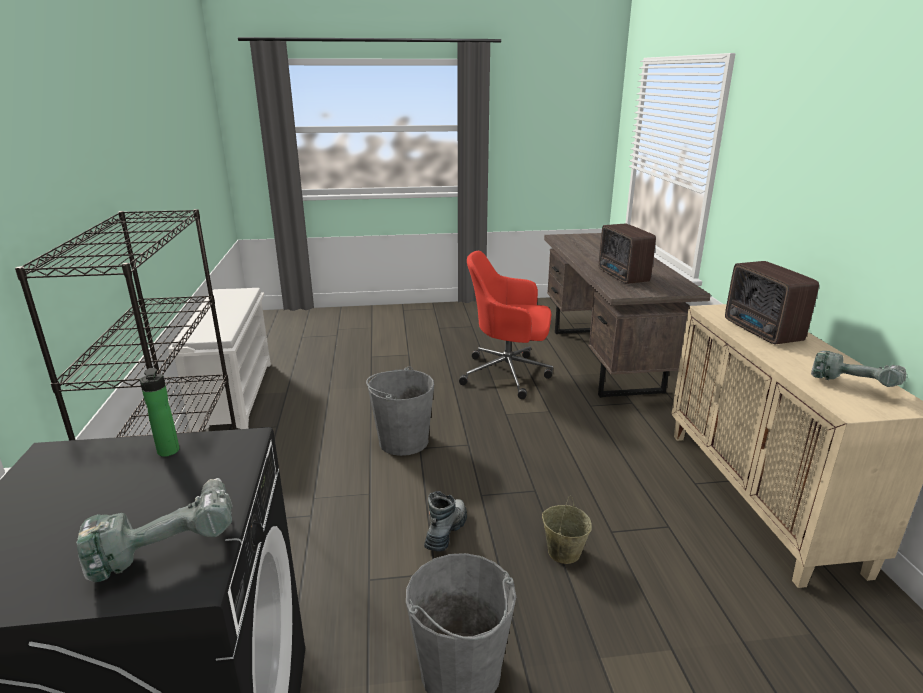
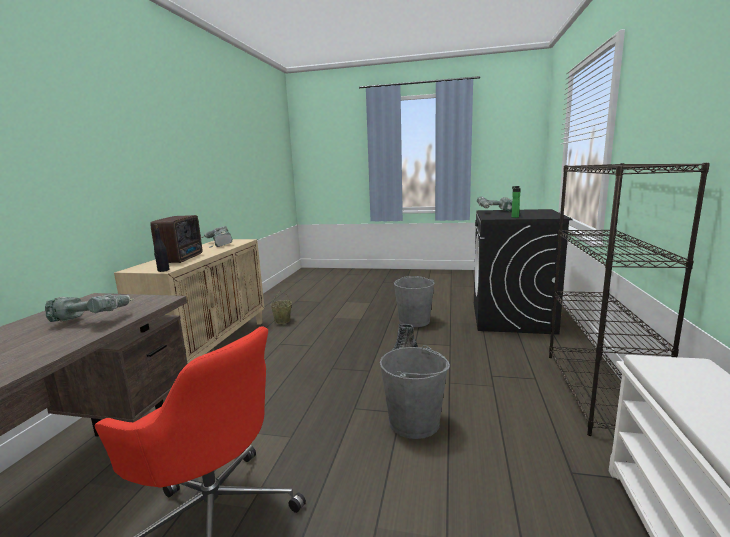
camera: 160 degrees left, 10 degrees down
(563, 552) = (344, 342): beige bucket -> beige bucket (282, 321)
(623, 277) = (94, 319): radio -> power drill
(708, 308) = (163, 270): none -> black bottle

